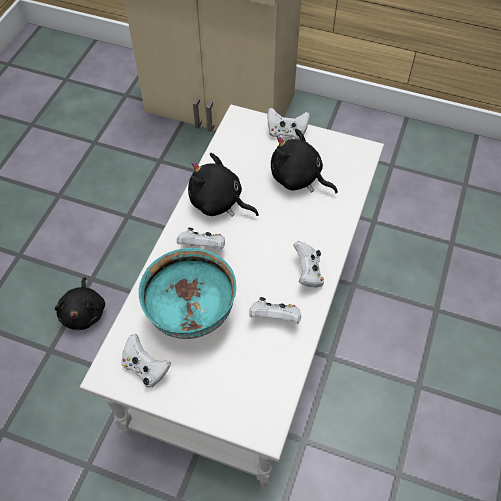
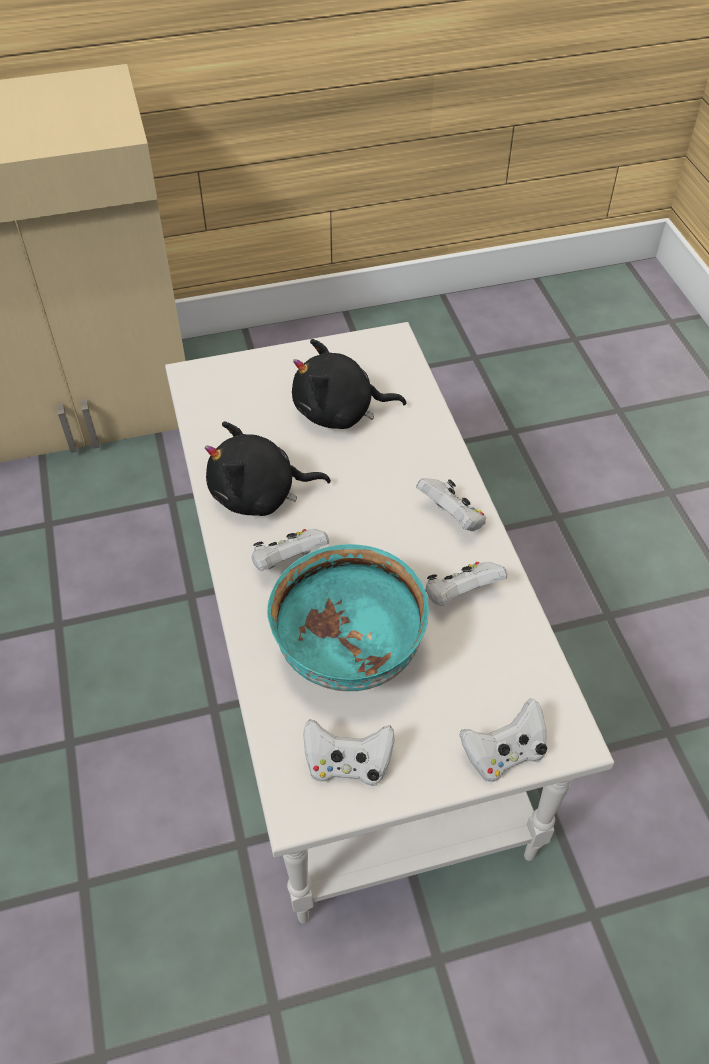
camera: 35 degrees left, 5 degrees down
(84, 312) = (96, 796): black plush toy -> none
(286, 132) = (275, 364): white game controller -> white game controller (504, 753)

